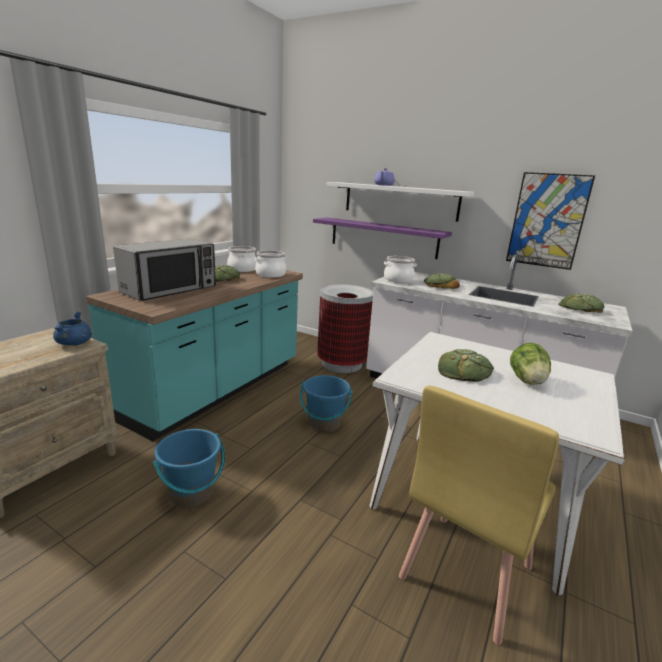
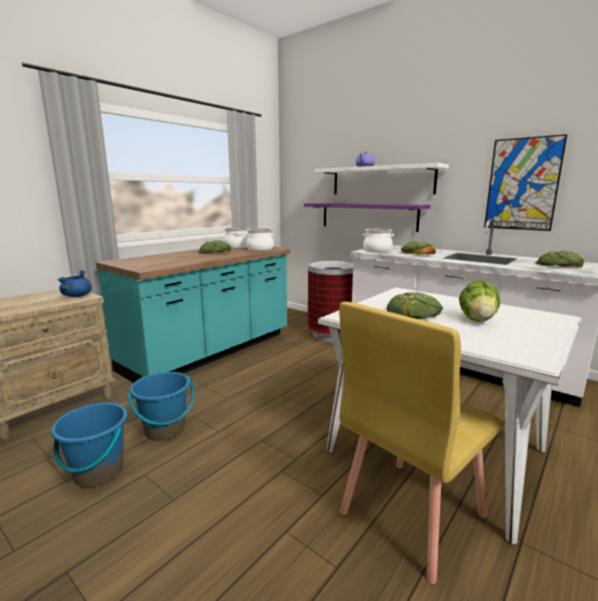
camera: 10 degrees right, 5 degrees down
(170, 290) = (166, 258): microwave -> none
(324, 423) = (301, 381): blue bucket -> blue bucket (98, 473)

